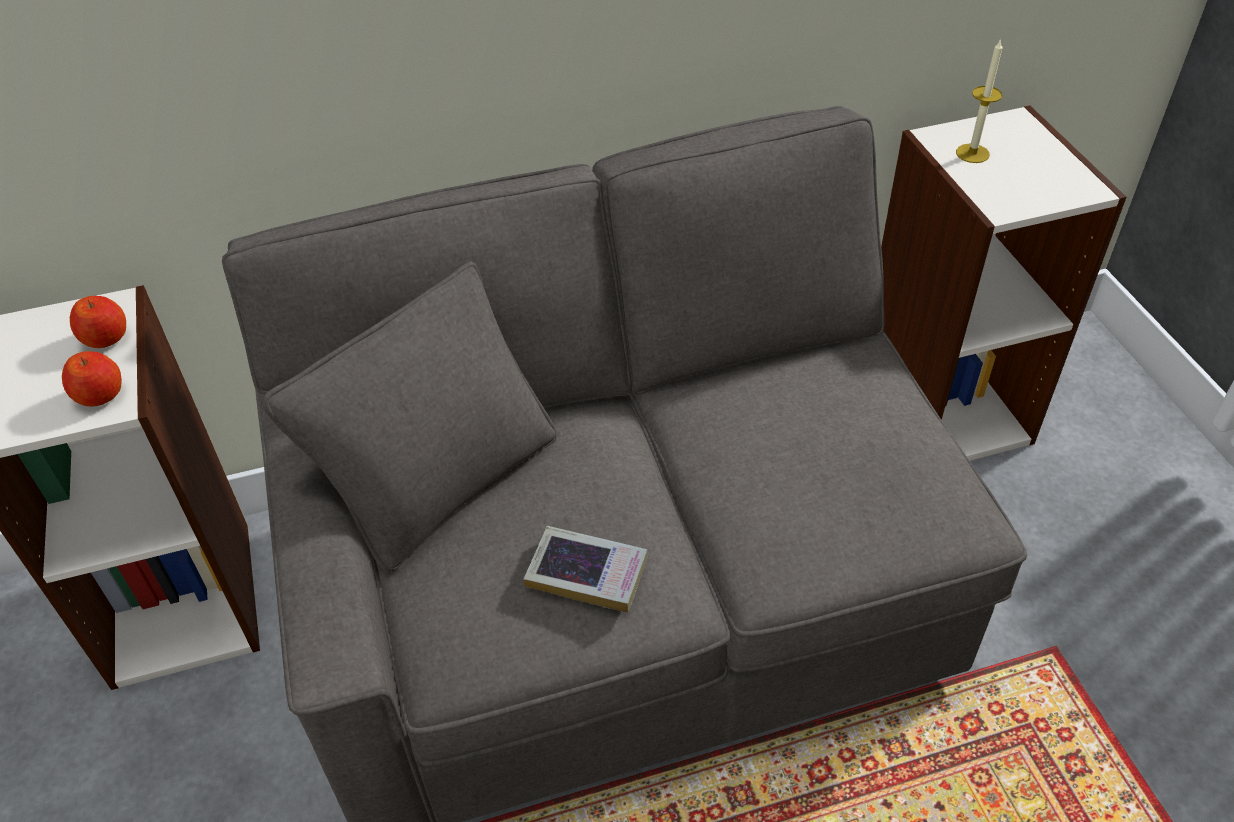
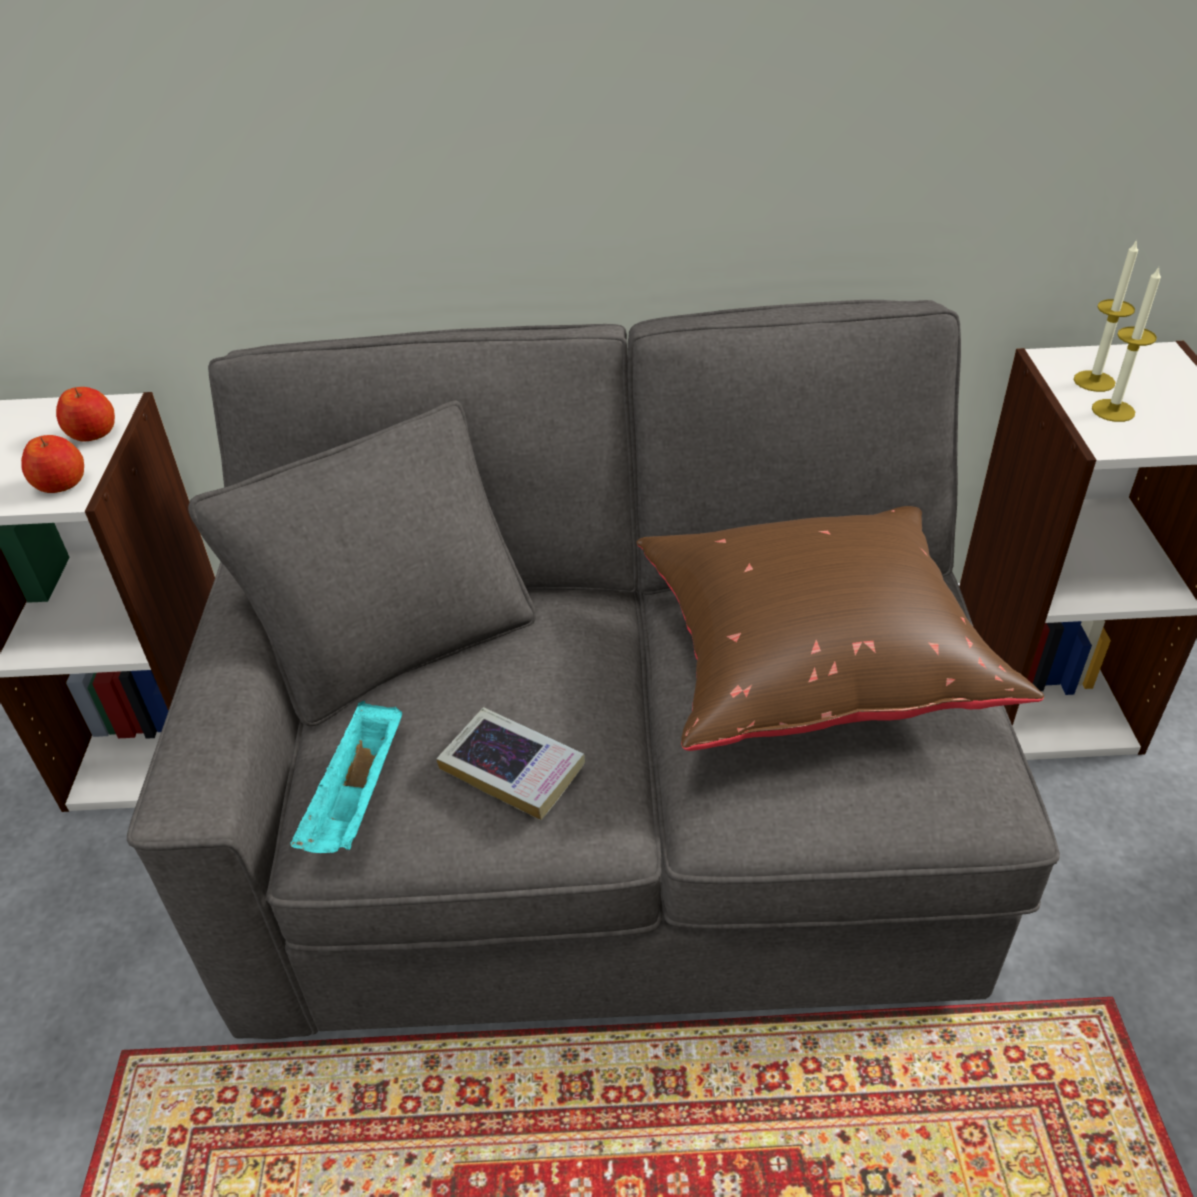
camera: 15 degrees right, 5 degrees down
(462, 627) = (357, 798): none -> turquoise tray
(800, 431) = (812, 662): none -> brown pillow
(994, 179) = (1113, 410): none -> candle

